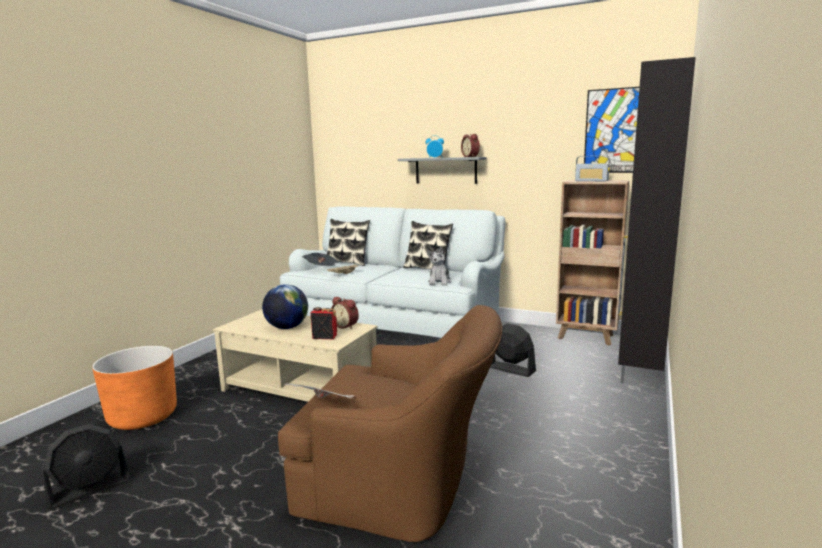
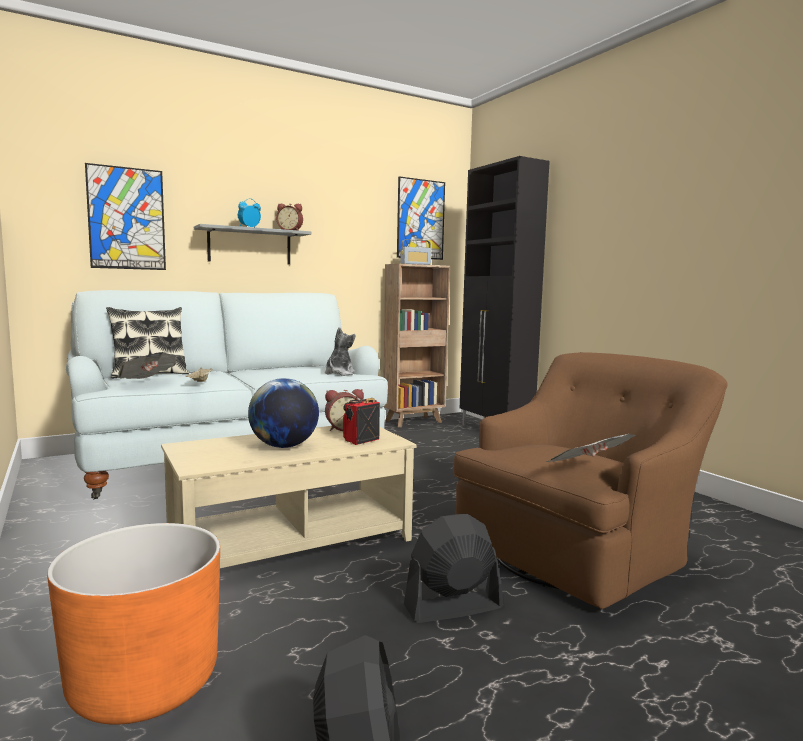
camera: 55 degrees left, 5 degrees down
(369, 157) = (126, 218): none -> picture
(427, 269) = (280, 367): pillow -> none
(439, 282) = (339, 373): plush toy -> plush toy turned 120 degrees counterclockwise
(510, 369) = (426, 455): black fan -> black fan (453, 607)

